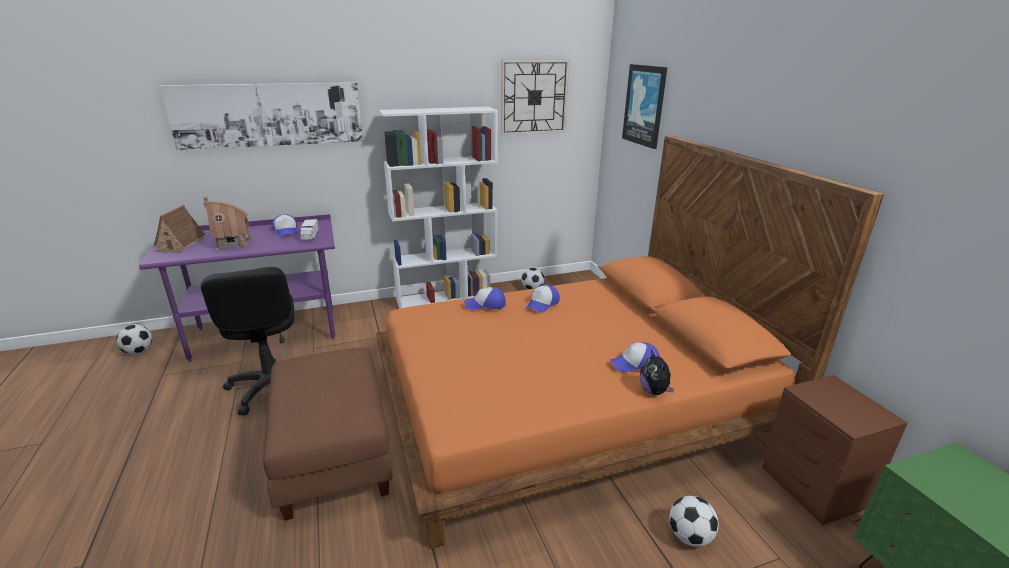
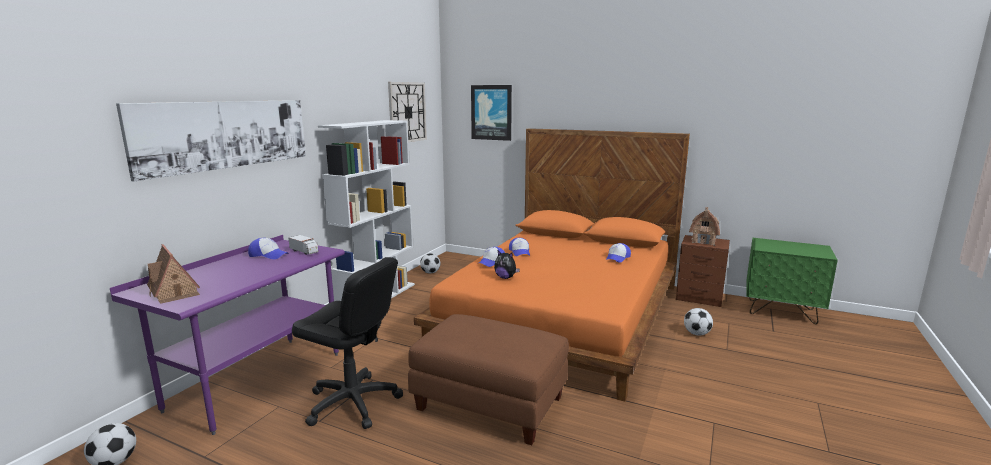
camera: 45 degrees left, 10 degrees down
(233, 243) = (240, 274): toy house -> toy house (703, 241)
(654, 391) = (644, 264): plush toy -> plush toy (505, 277)

